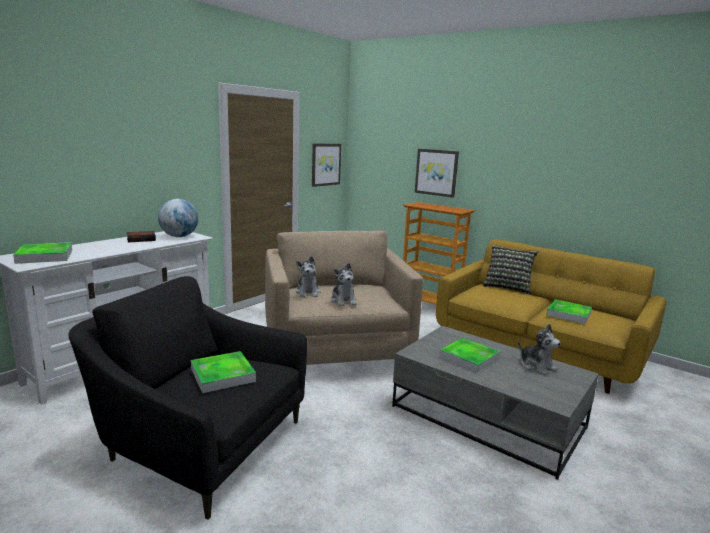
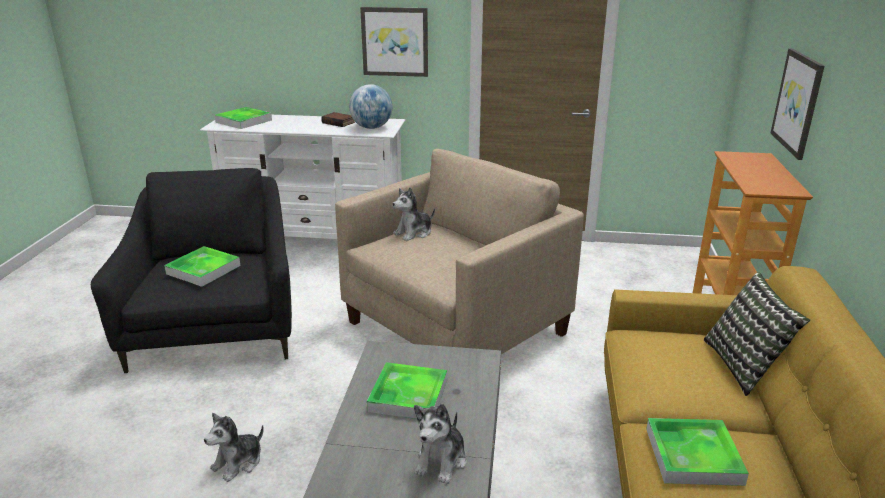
camera: 60 degrees right, 10 degrees up
(325, 164) = (680, 57): picture -> picture (395, 41)
(343, 301) = (413, 257): plush toy -> plush toy (238, 463)

